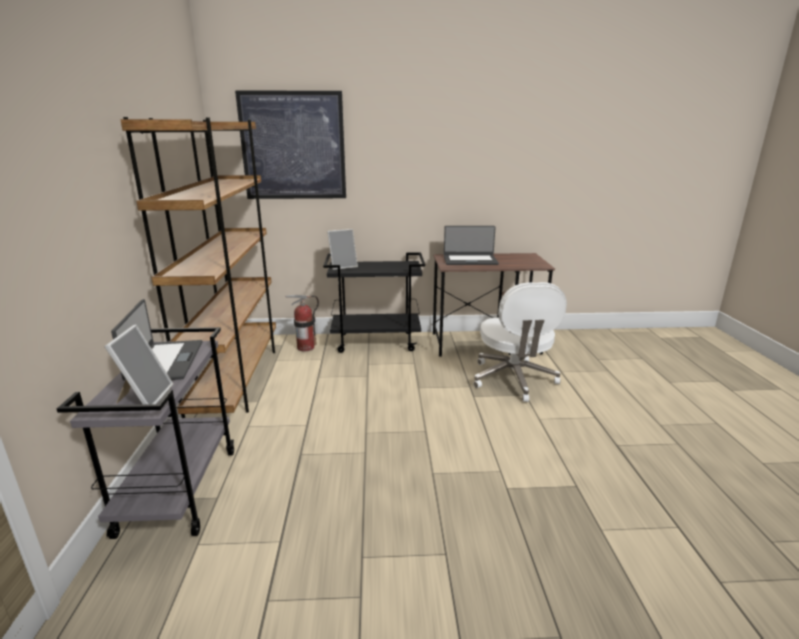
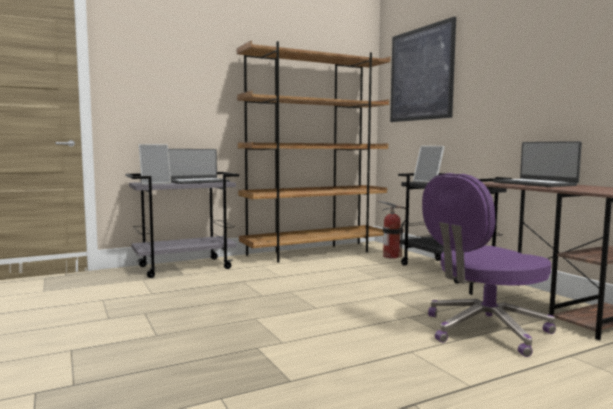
camera: 65 degrees right, 15 degrees down
(513, 380) = (484, 330): white office chair -> purple office chair

